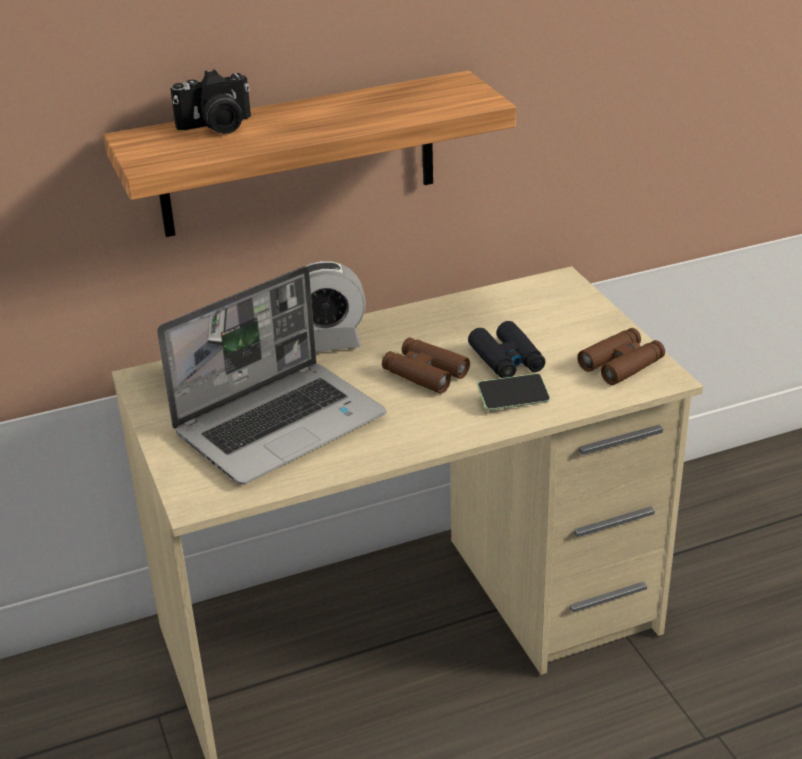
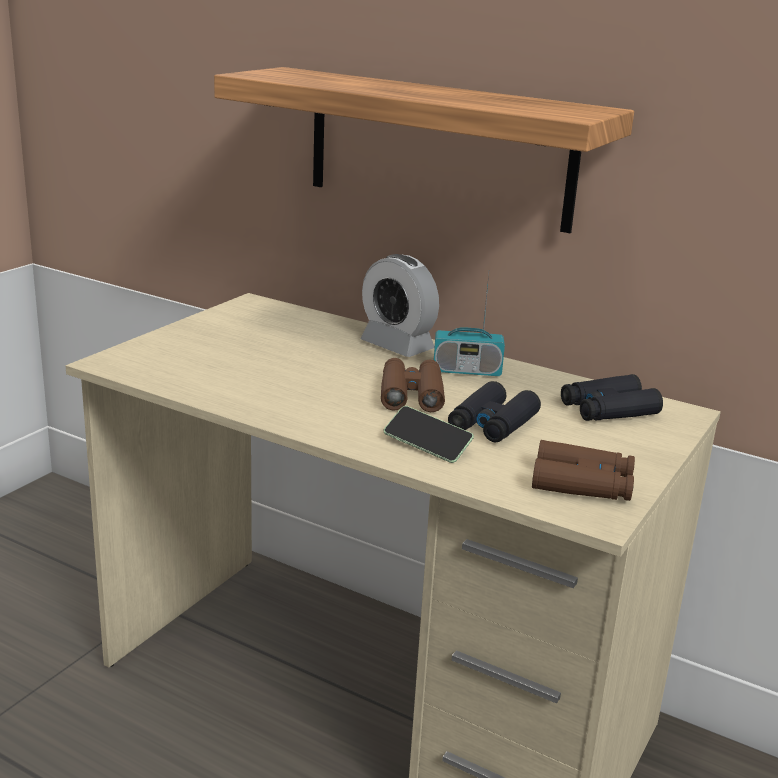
camera: 50 degrees right, 10 degrees down
(217, 127) = (346, 78): camera -> none
(281, 423) = (253, 361): laptop -> none
(409, 332) = (467, 371): none -> radio
(530, 305) = (608, 409): none -> black binoculars

